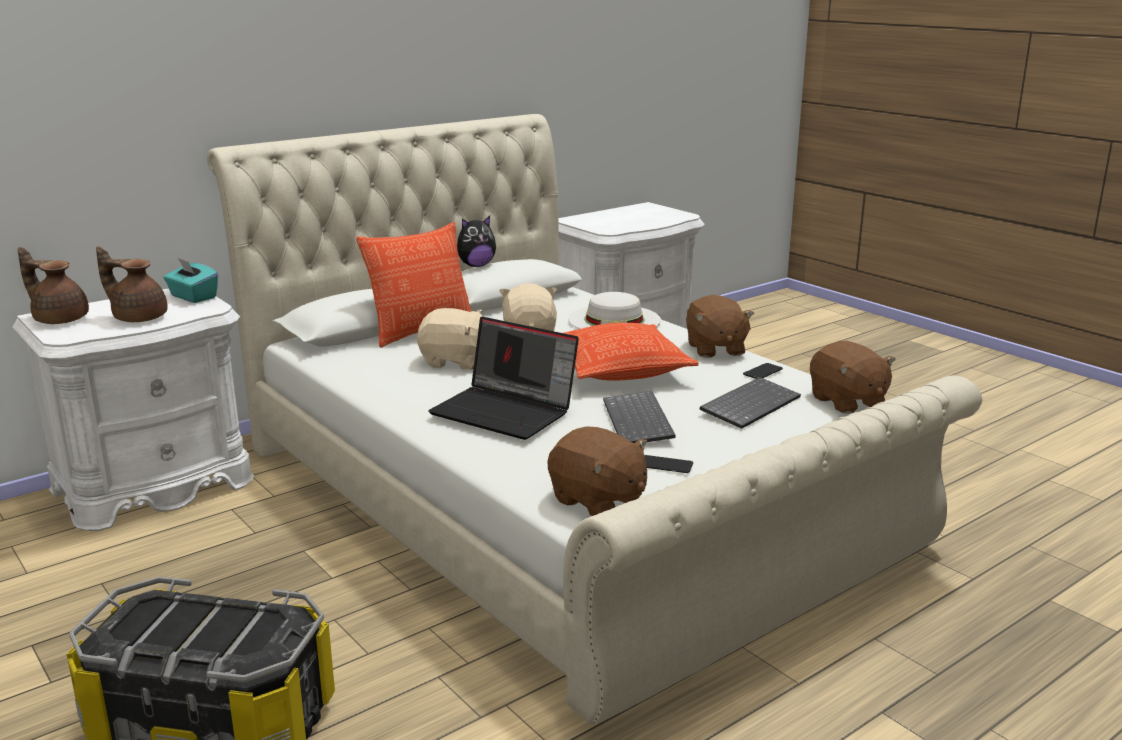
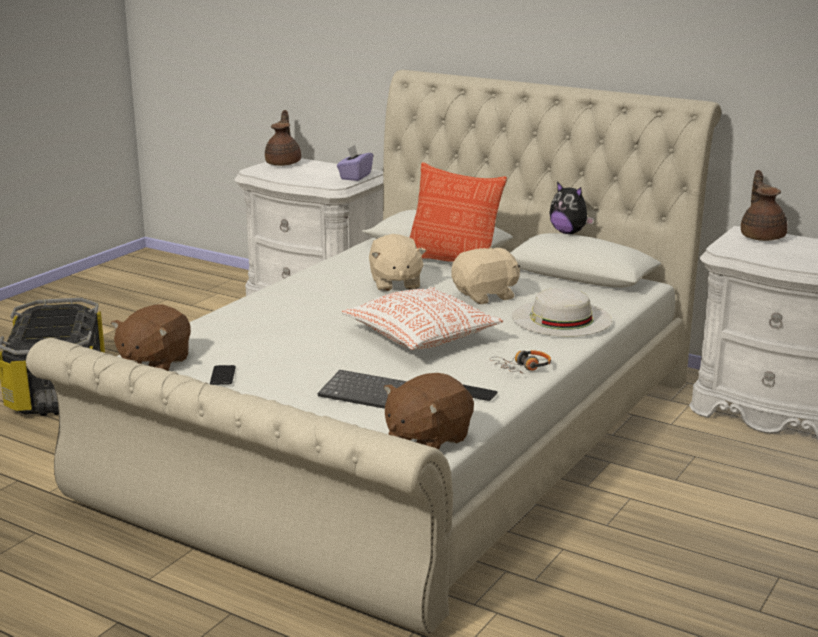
camera: 70 degrees right, 0 degrees up
(138, 317) = (301, 175): brown teapot -> brown teapot (762, 236)
(193, 297) = (355, 177): turquoise tissue box -> purple tissue box
(506, 411) = (292, 311): laptop -> none
(619, 370) = (422, 337): orange pillow -> white pillow
(640, 421) = (303, 356): keyboard -> none
(715, 349) = (523, 368): brown plush toy -> headphones

